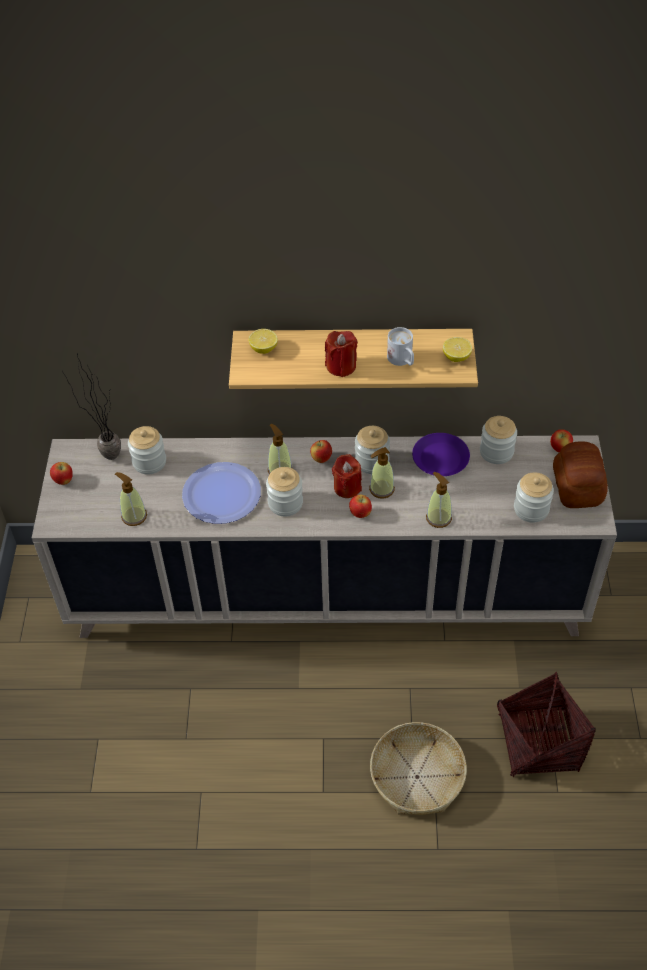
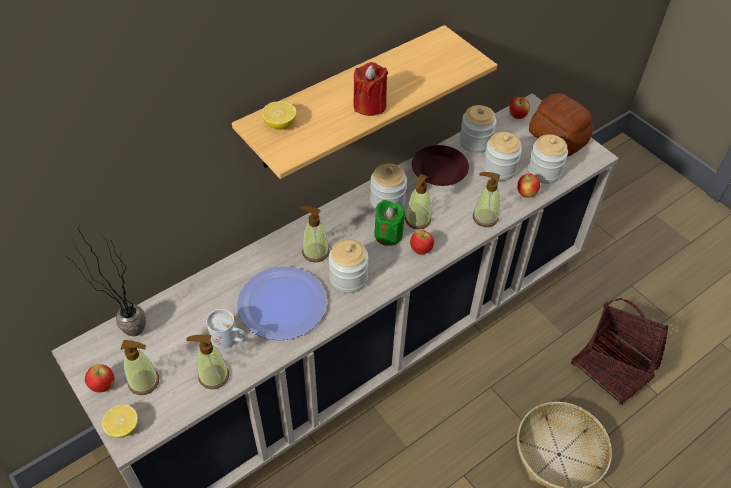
camera: 40 degrees left, 0 degrees up
(89, 493) = (144, 382): none -> soap dispenser
(149, 462) = (181, 314): jar -> jar (499, 169)
(321, 459) = (343, 222): apple -> apple (526, 194)
(347, 487) = (388, 234): red candle -> green candle
(402, 360) = (417, 75): white mug -> white mug (229, 339)
(440, 458) = (438, 170): purple plate -> brown plate
(456, 357) = (458, 52): lemon -> lemon (123, 427)

